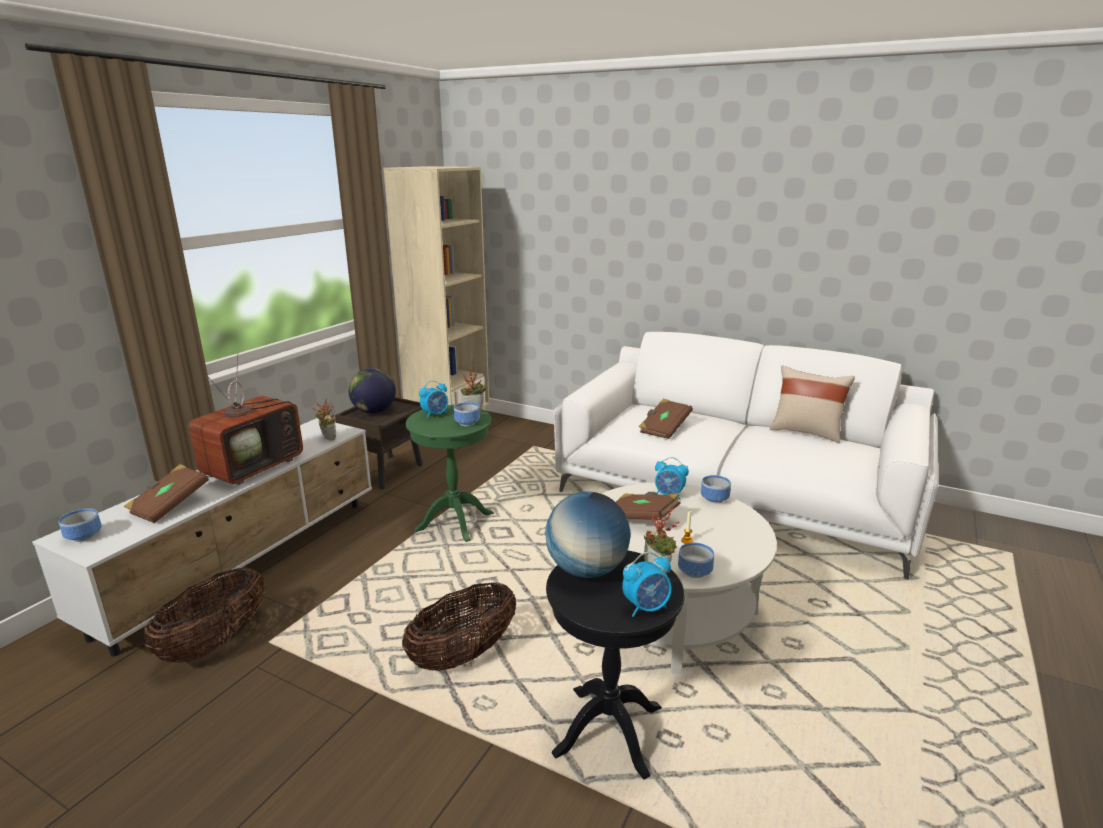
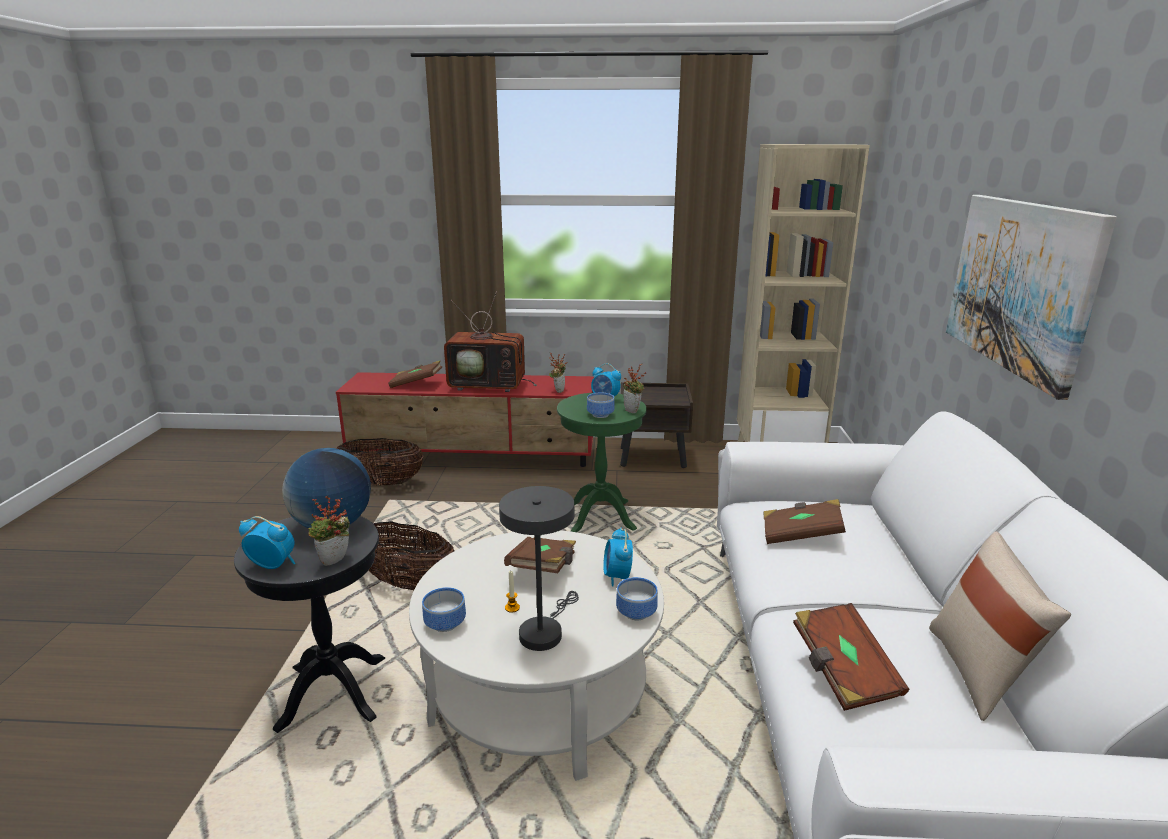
camera: 65 degrees right, 0 degrees up
(85, 535) = (369, 379): bowl -> none
(246, 562) = (474, 457): white tv stand -> red tv stand
(374, 412) = (651, 393): globe -> none
(646, 607) = (273, 565): alarm clock -> alarm clock turned 150 degrees clockwise
(672, 247) = (1019, 285): none -> picture
(721, 534) = (543, 631): none -> grey table lamp
(801, 457) = (843, 672): none -> brown book

